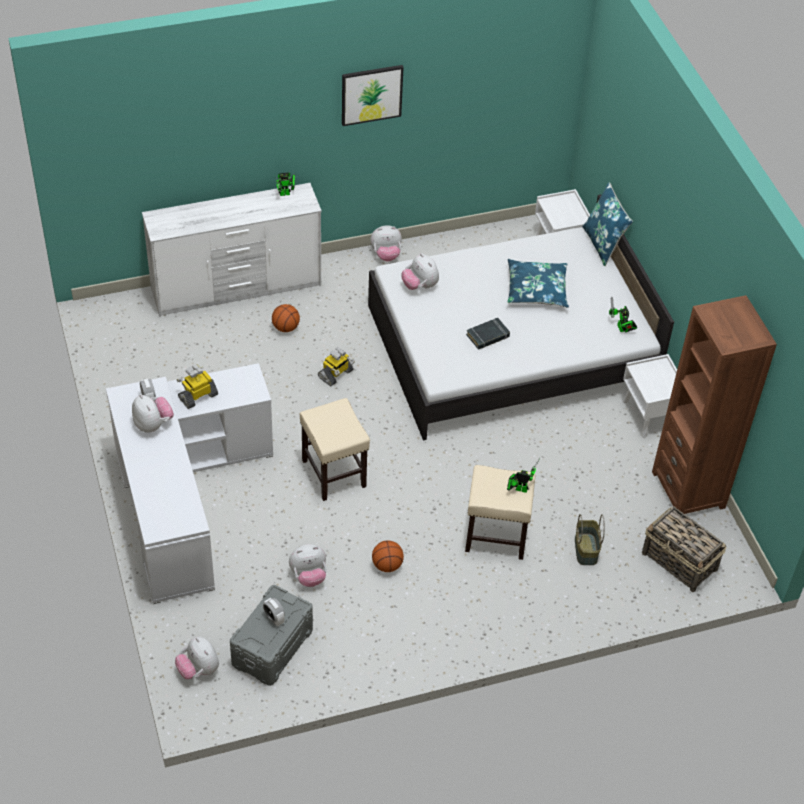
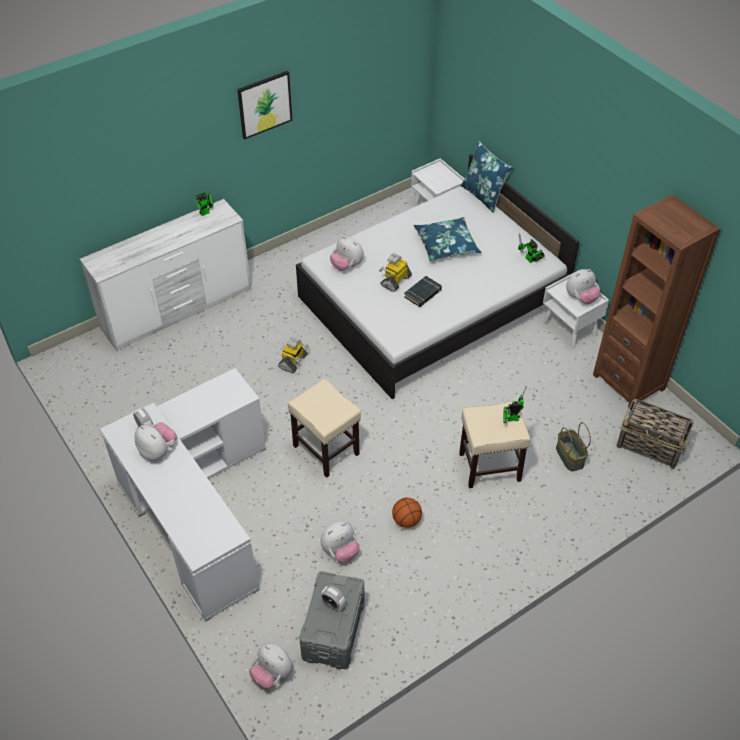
camera: 15 degrees left, 0 degrees up
(198, 396) = (190, 412): toy robot -> toy robot (395, 281)
(286, 327) = (234, 332): basketball -> none
(386, 255) = (296, 250): plush toy -> plush toy (581, 298)

